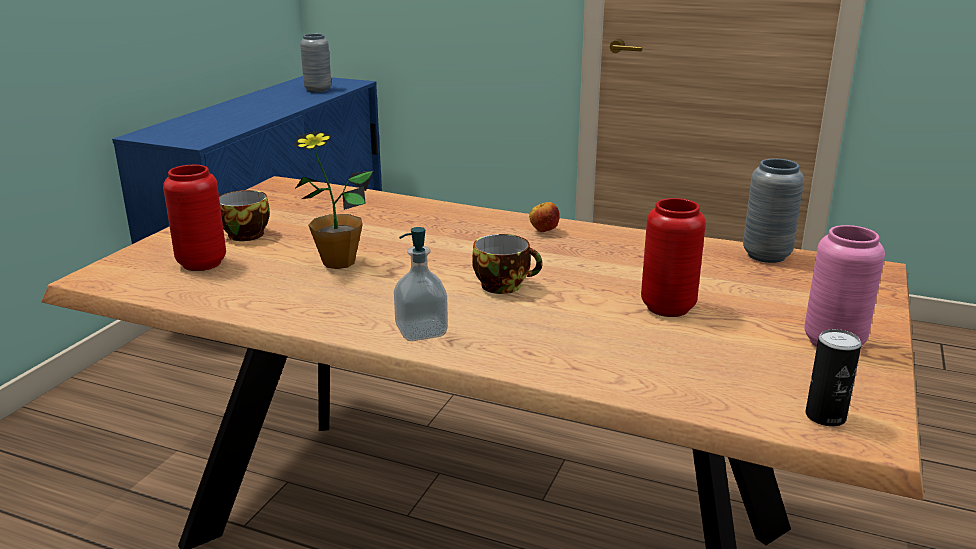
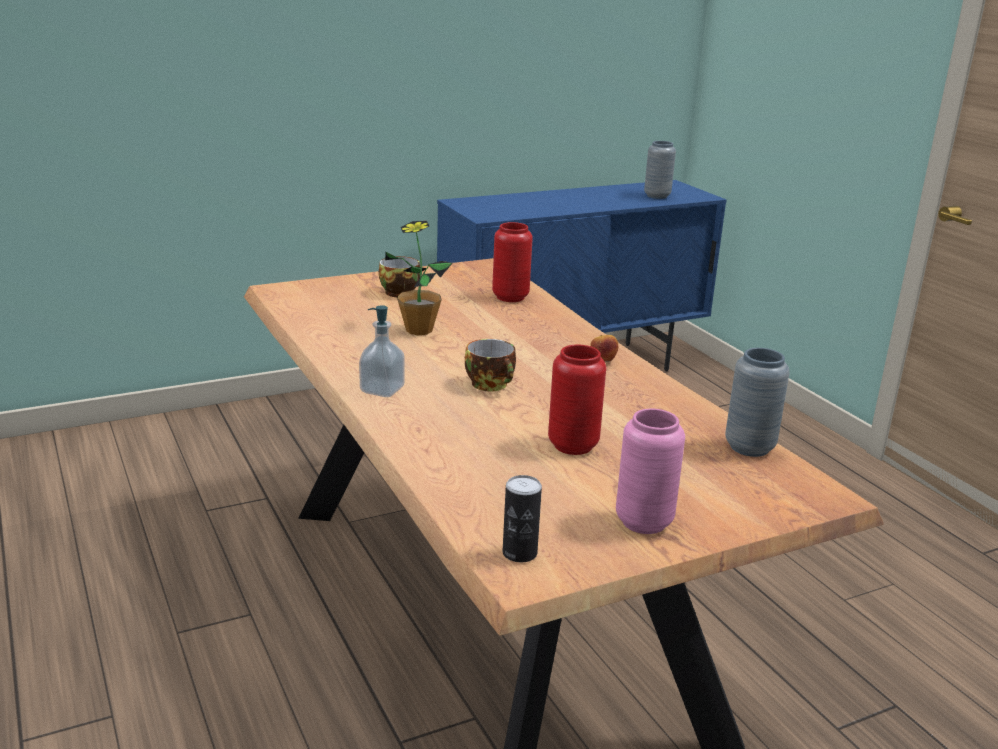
camera: 40 degrees right, 0 degrees up
(202, 263) = (342, 302): red vase -> red vase (510, 297)

